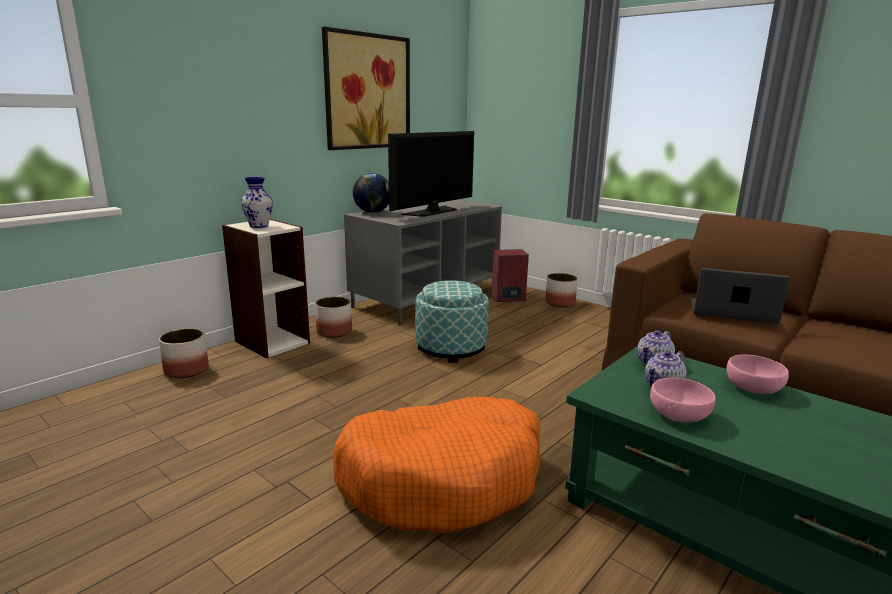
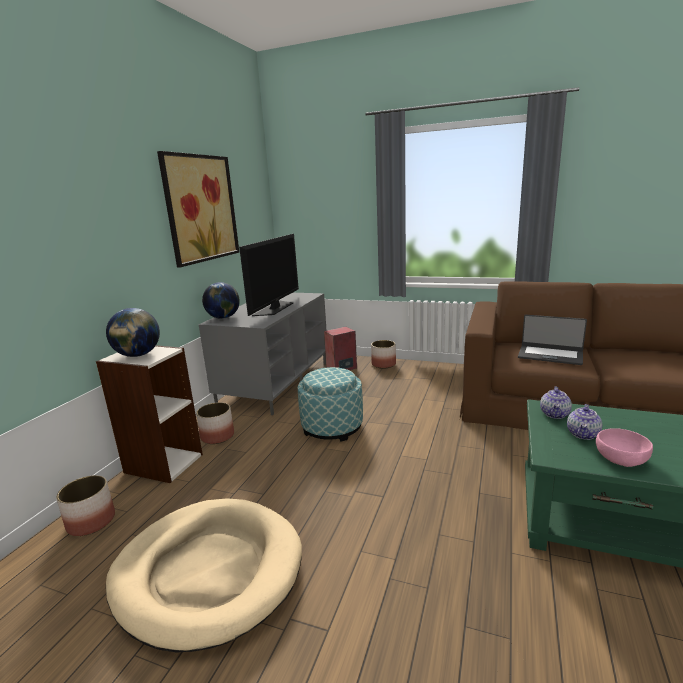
camera: 20 degrees left, 0 degrees up
(248, 429) = (208, 572): none -> beige dog bed
(259, 226) = (138, 355): vase -> globe
(443, 479) = (423, 561): orange dog bed -> none
(732, 312) = (550, 355): laptop -> laptop turned 150 degrees counterclockwise
(752, 387) = (634, 419): pink bowl -> none

